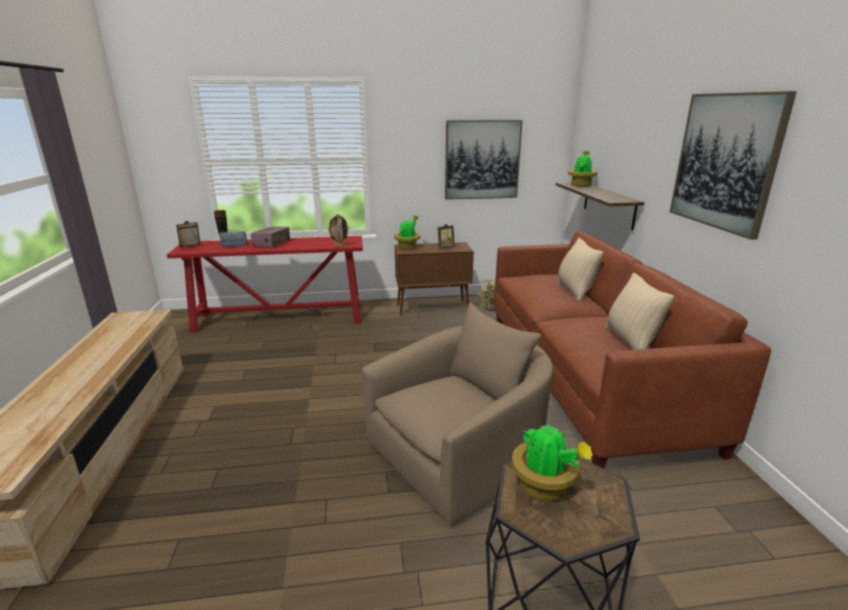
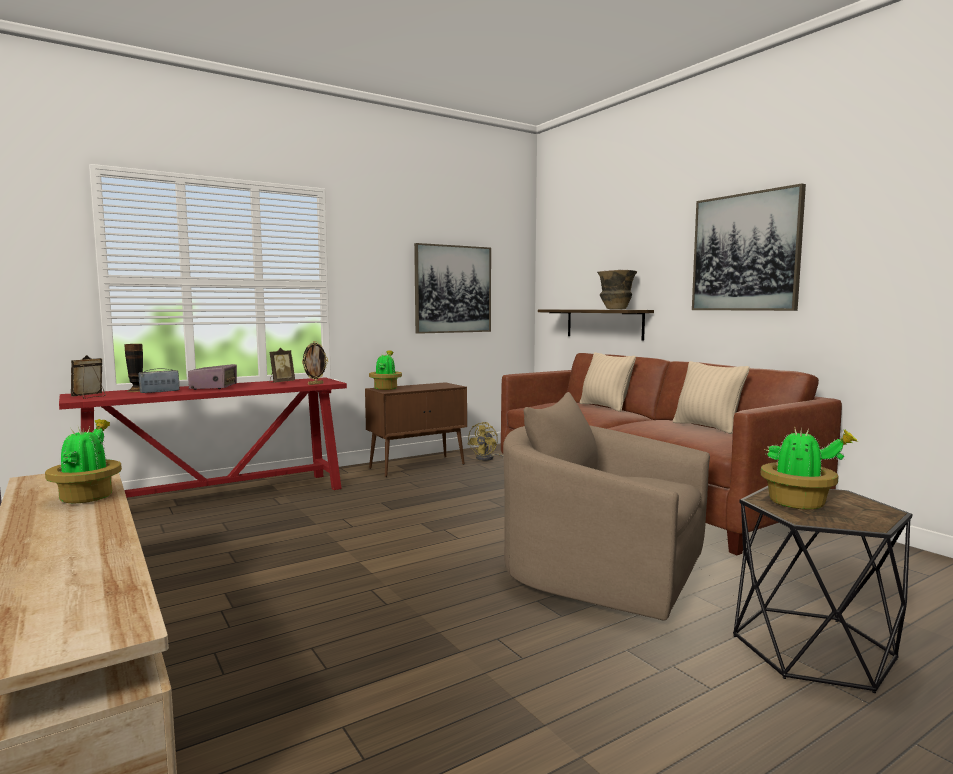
camera: 25 degrees left, 15 degrees down
(445, 248) = (431, 386): picture frame -> picture frame (281, 382)
(460, 456) = (601, 571): beige armchair -> beige armchair turned 90 degrees counterclockwise
(581, 185) = (567, 309): potted plant -> potted plant (88, 497)
(609, 197) = (615, 309): none -> vase

